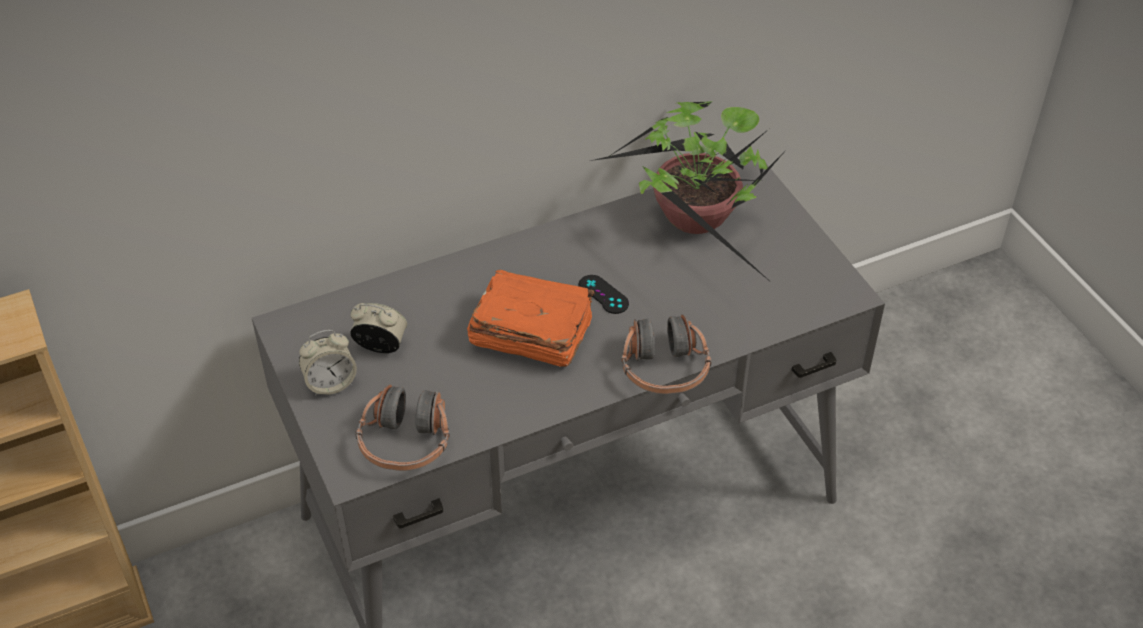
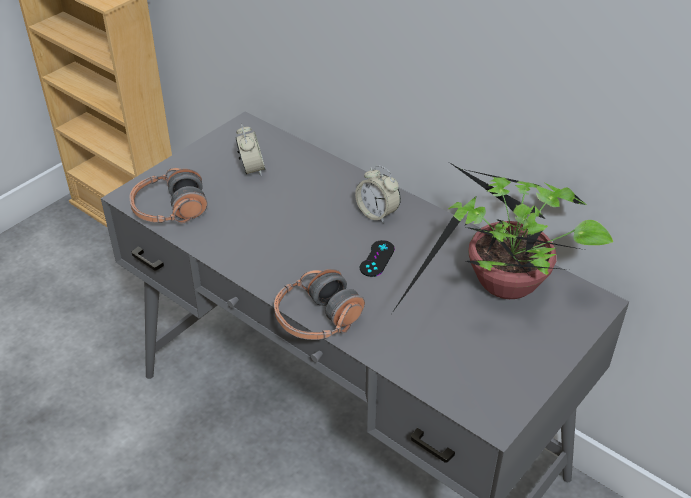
camera: 65 degrees right, 5 degrees down
(330, 383) = (205, 160): alarm clock -> alarm clock (377, 213)
(530, 333) = (309, 233): orange book -> none

